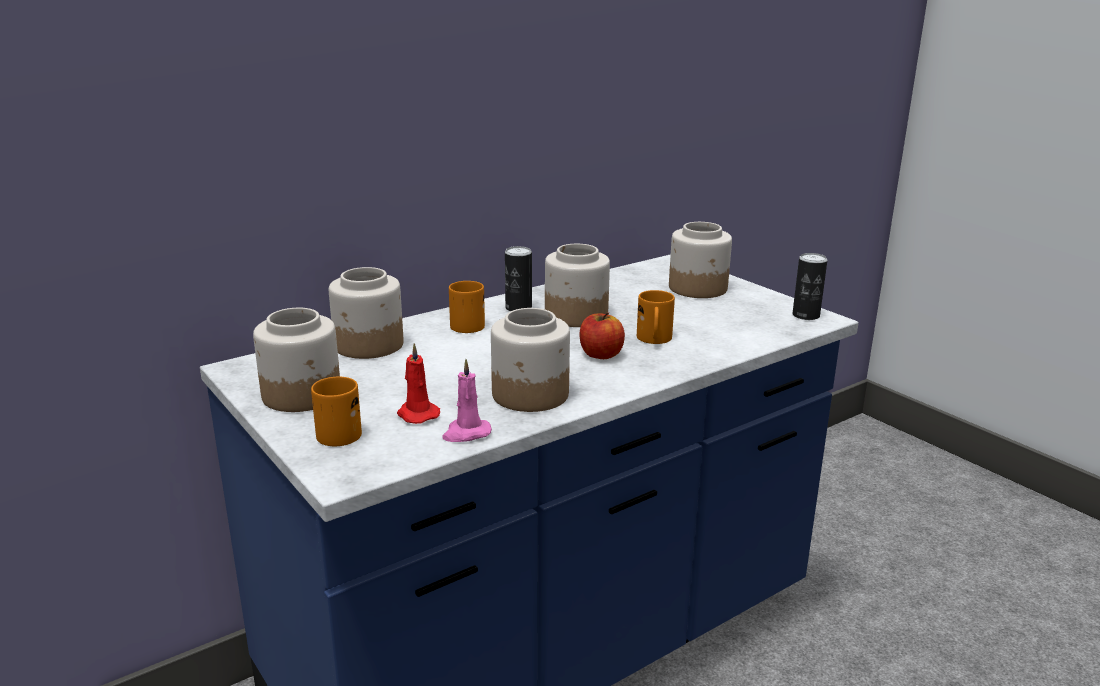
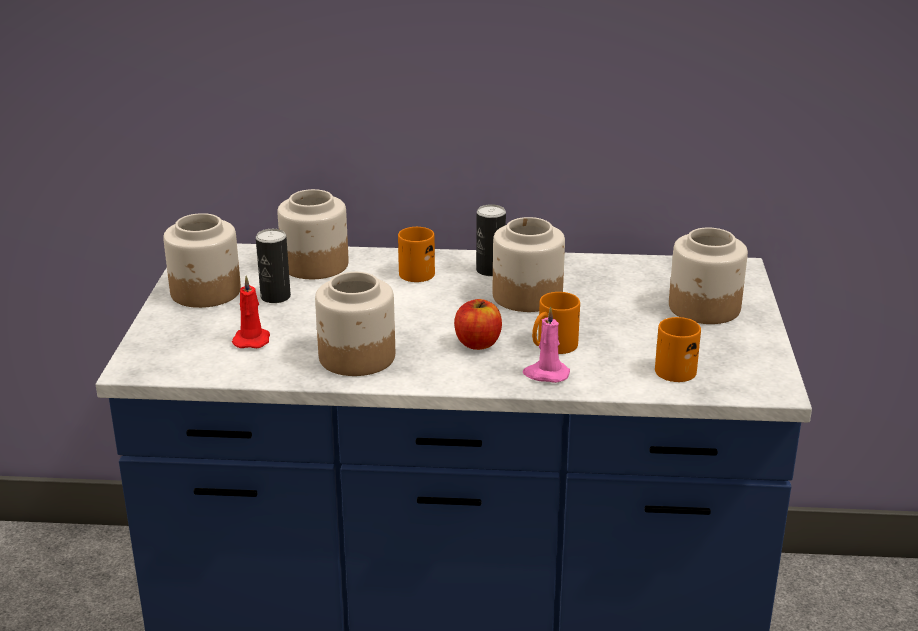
camera: 40 degrees right, 5 degrees up
(338, 430) = (184, 331): orange mug -> orange mug (678, 367)
(466, 433) = (258, 370): pink candle -> pink candle (545, 374)
(806, 315) = (761, 379): can -> can (275, 297)

